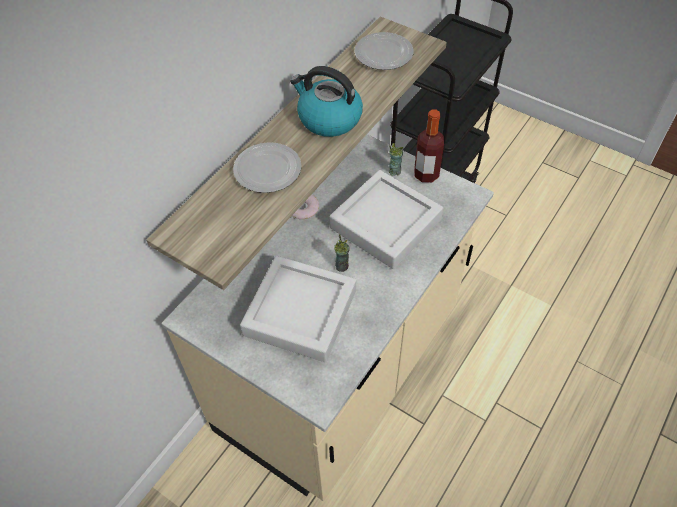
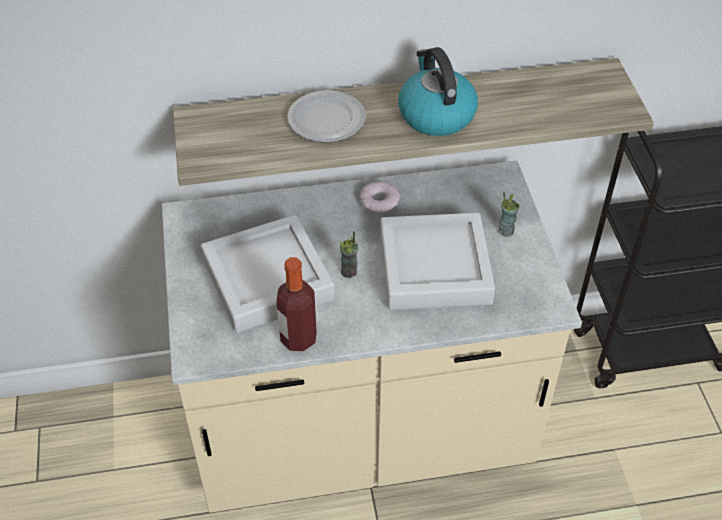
camera: 45 degrees right, 5 degrees down
(383, 53) = (570, 93): plate -> none
(426, 174) = (533, 256): bottle -> bottle (298, 338)

